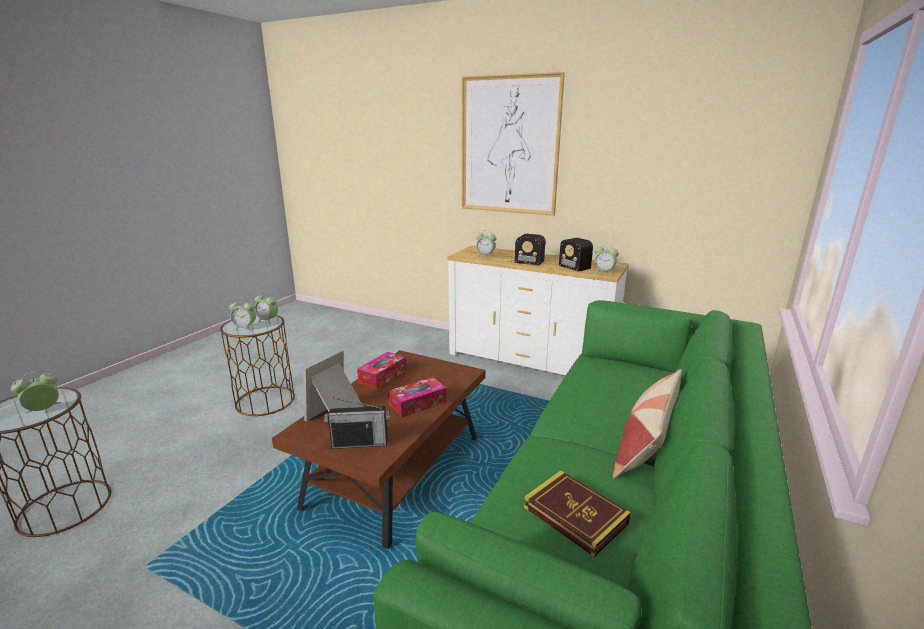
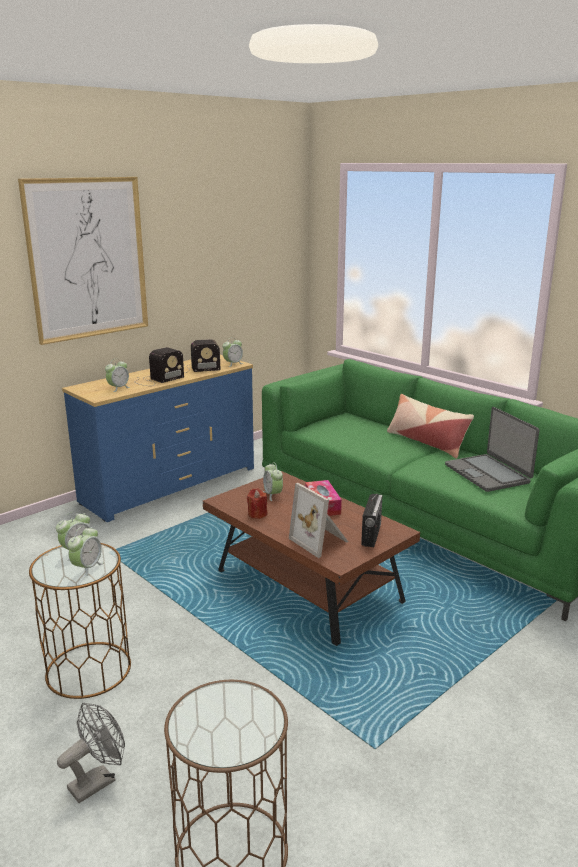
camera: 70 degrees left, 0 degrees up
(44, 410) = (244, 703): alarm clock -> alarm clock (273, 495)
(155, 435) = (98, 781): none -> grey fan
(382, 376) = (257, 514): tissue box -> red candle
(530, 360) = (169, 485): white dresser -> blue dresser
(575, 515) = (488, 474): book -> laptop

